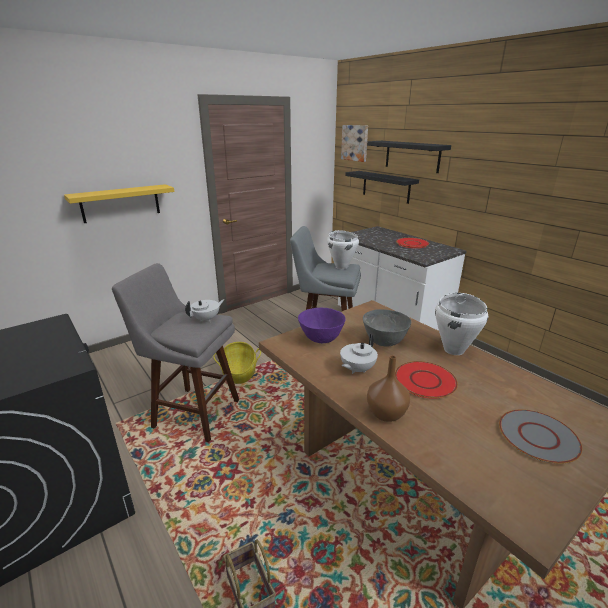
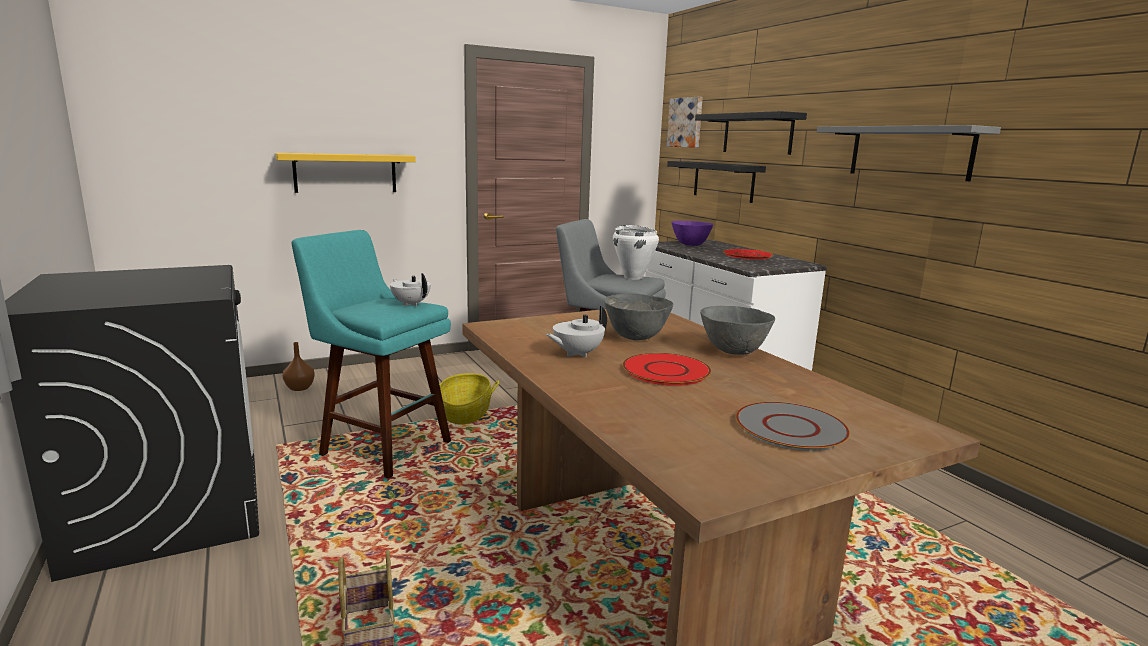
camera: 10 degrees right, 10 degrees down
(193, 412) = (381, 447): grey stool -> turquoise stool
(206, 319) = (411, 304): white teapot -> white teapot turned 105 degrees counterclockwise
(321, 339) = (549, 328): purple bowl -> purple bowl (690, 245)
(386, 414) = (586, 390): brown vase -> brown vase (299, 388)
(454, 350) = (734, 351): white cooking pot -> grey bowl
(529, 180) = (909, 152): none -> grey shelf

